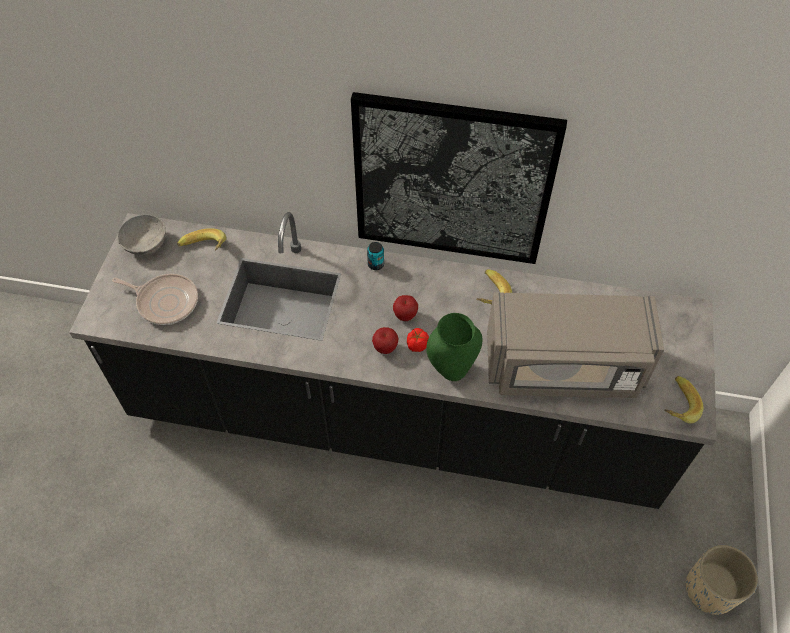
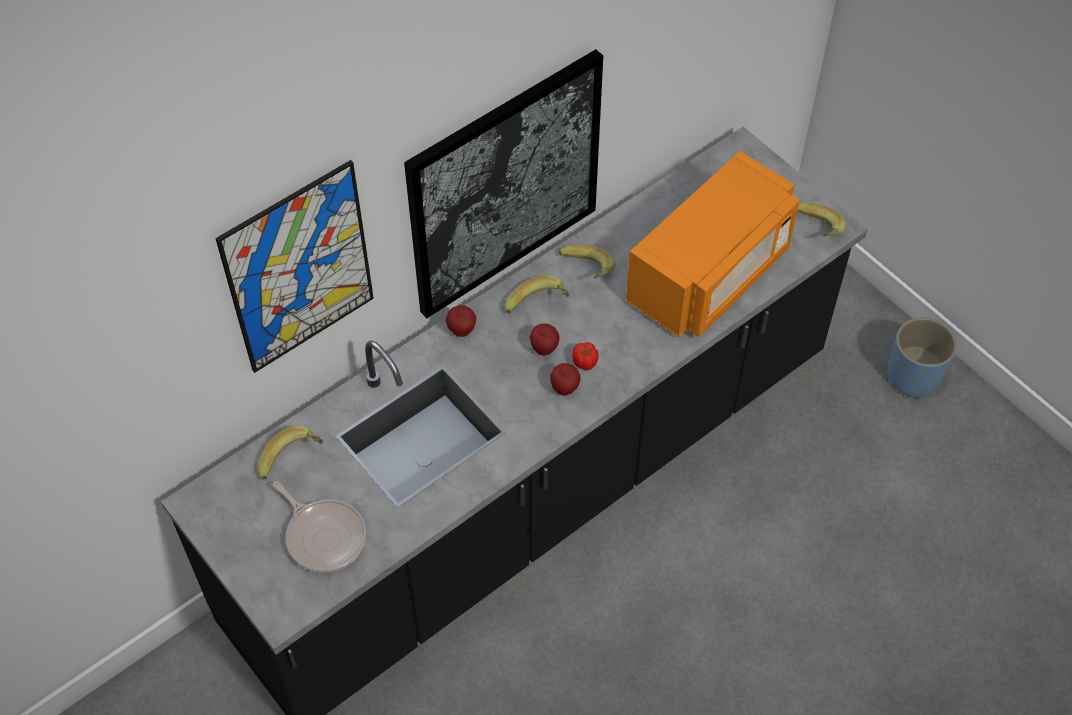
camera: 50 degrees left, 0 degrees up
(146, 243) = (225, 508): grey bowl -> none
(165, 301) = (324, 536): frying pan -> frying pan turned 75 degrees clockwise
(250, 118) = (299, 269): none -> picture
(376, 264) = (461, 330): can -> apple
(435, 290) = (538, 306): none -> banana
(451, 372) = (638, 357): green vase -> none
(563, 367) = (710, 275): grey microwave -> orange microwave
(710, 590) = (913, 376): beige planter -> blue planter

